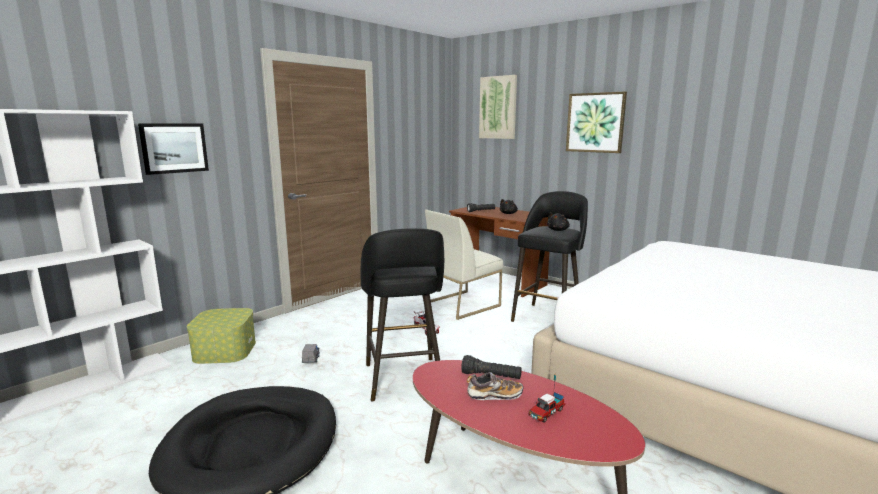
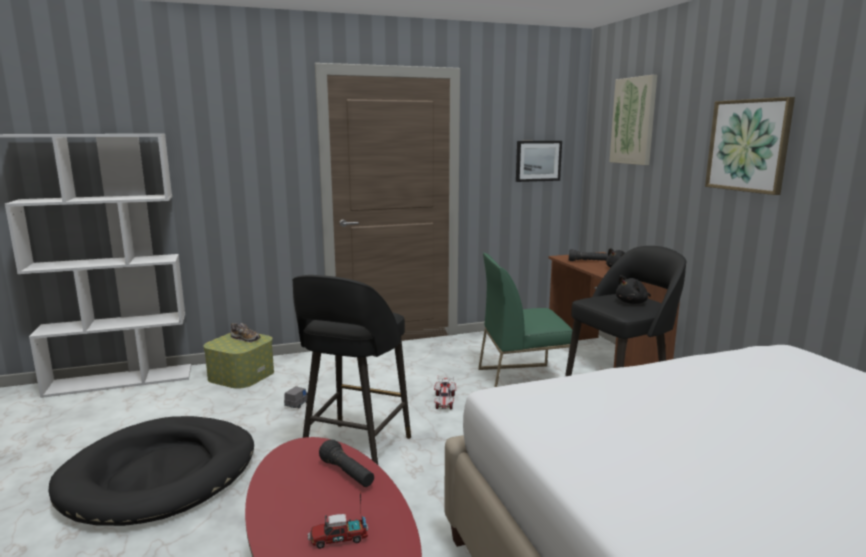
camera: 30 degrees right, 0 degrees up
(174, 148) = (217, 168): picture -> picture (538, 161)
(462, 304) = (522, 380): white chair -> green chair
(494, 395) = (317, 497): shoe -> shoe (245, 339)

